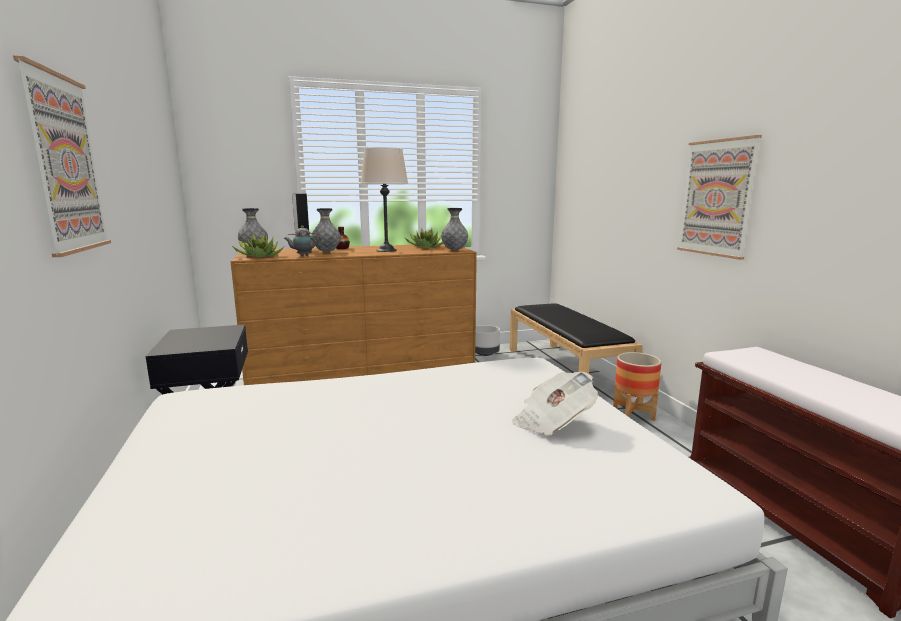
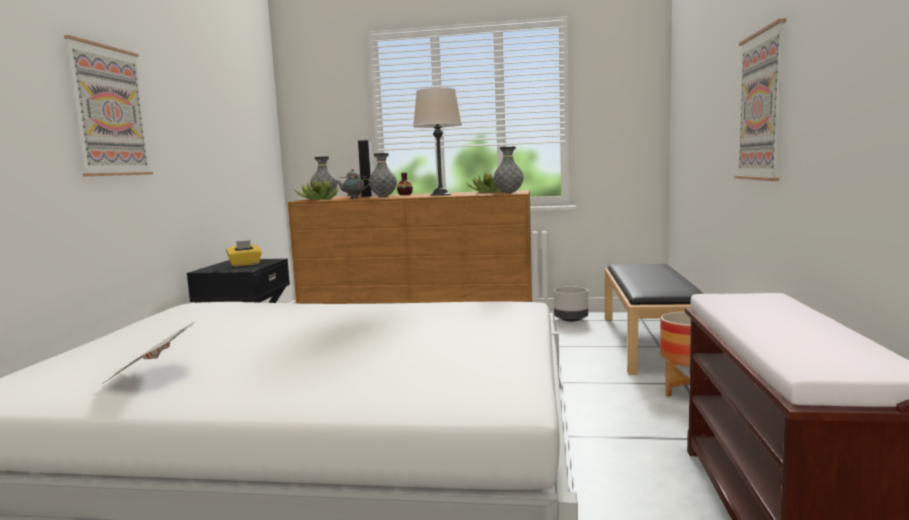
camera: 25 degrees right, 5 degrees down
(207, 337) = (245, 264): none -> yellow tissue box
(552, 422) = (454, 345): newspaper -> newspaper (152, 376)

